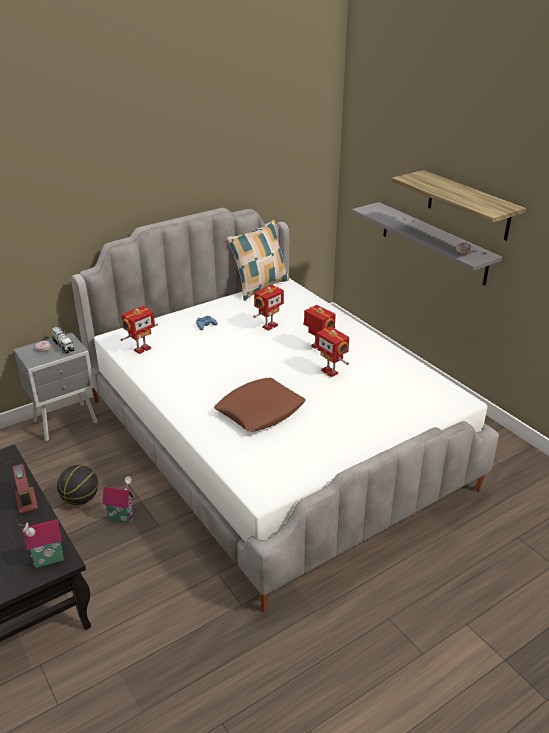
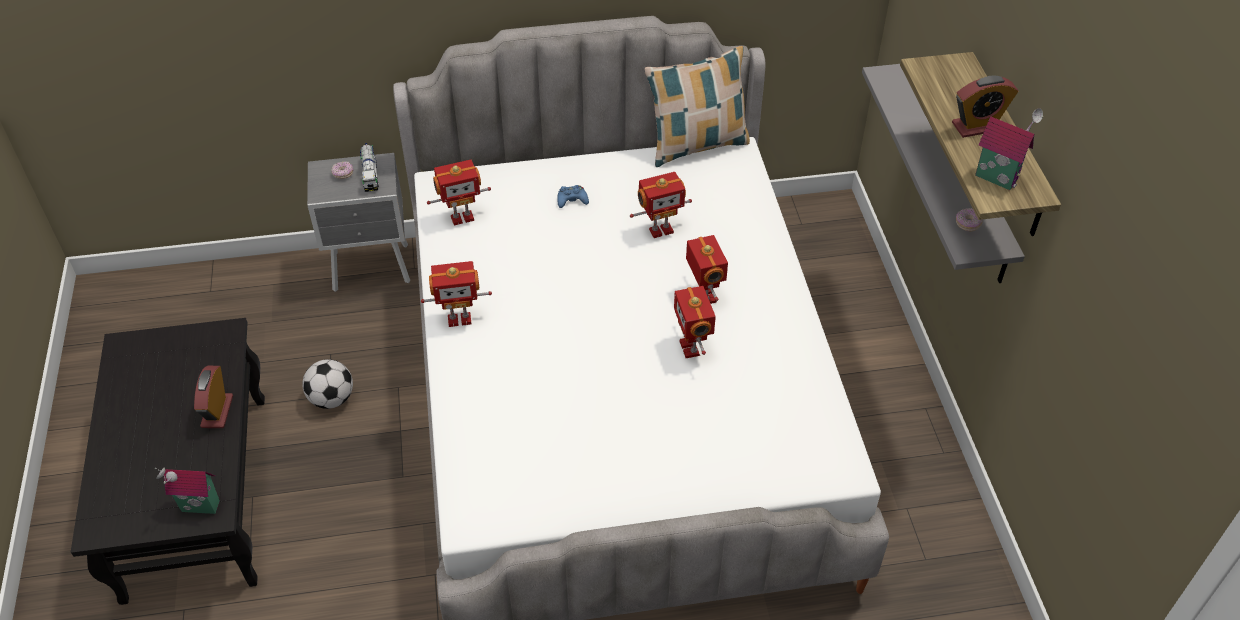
camera: 25 degrees right, 15 degrees up
(81, 499) = (332, 399): basketball -> football
(122, 517) = (366, 445): toy house -> toy house (997, 177)
(177, 396) = (459, 318): none -> toy robot
(260, 410) = (550, 383): brown pillow -> none
(456, 191) = (977, 126): none -> alarm clock

